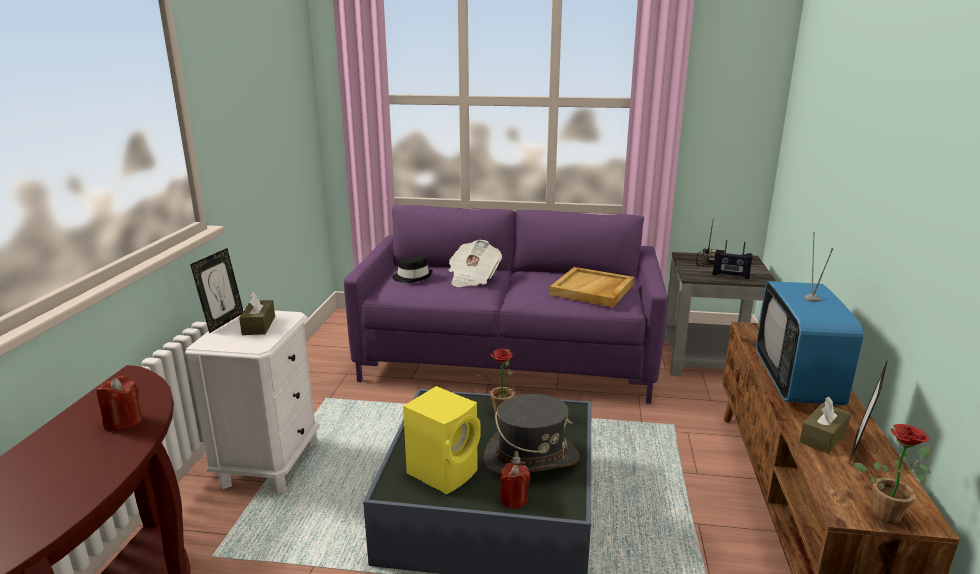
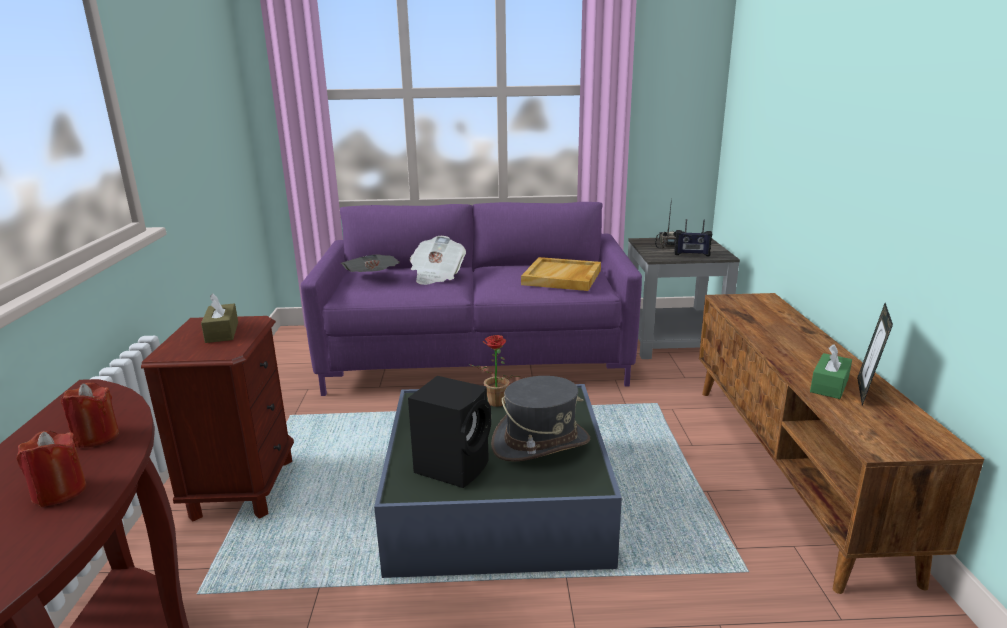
camera: 10 degrees left, 0 degrees up
(223, 322) = (178, 332): picture frame -> none
(270, 463) = (243, 488): white nightstand -> brown nightstand
(412, 277) = (372, 279): black hat -> newspaper
(444, 471) = (454, 466): yellow speaker -> black speaker
(514, 499) = (535, 484): red candle -> red candle (59, 492)
(797, 381) = (786, 340): television -> none
(823, 437) = (829, 385): brown tissue box -> green tissue box
(888, 512) = (914, 443): potted plant -> none

